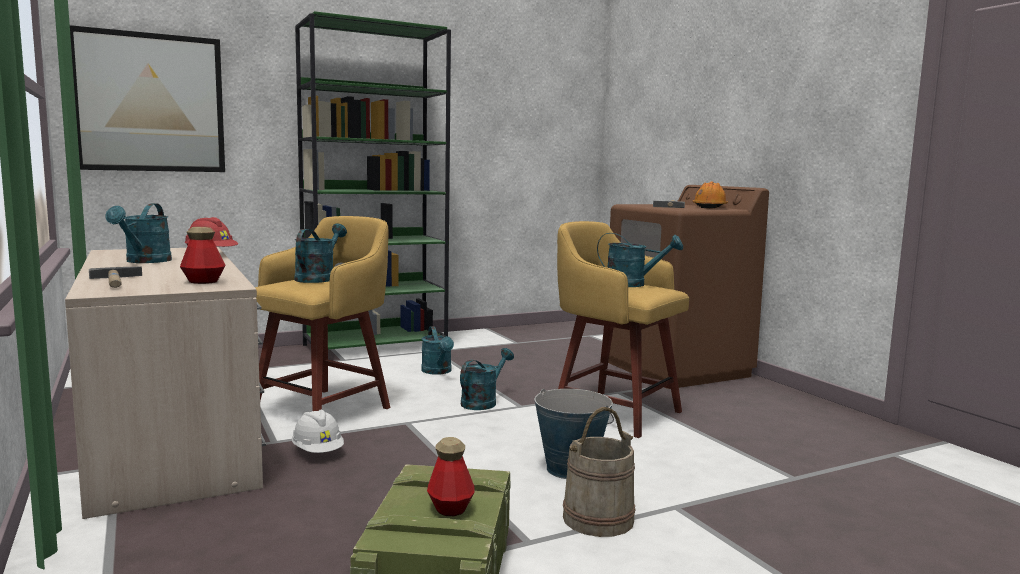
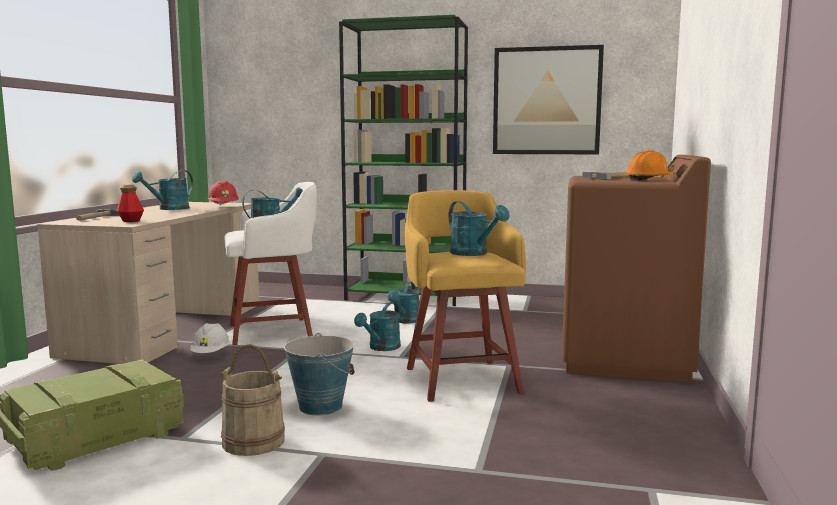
camera: 40 degrees right, 0 degrees up
(150, 103) = (263, 100): picture -> picture (546, 101)
(325, 410) = (274, 331): yellow stool -> white stool
(450, 508) = (90, 387): bottle -> none
(483, 402) = (381, 348): turquoise watering can -> turquoise watering can turned 135 degrees clockwise

